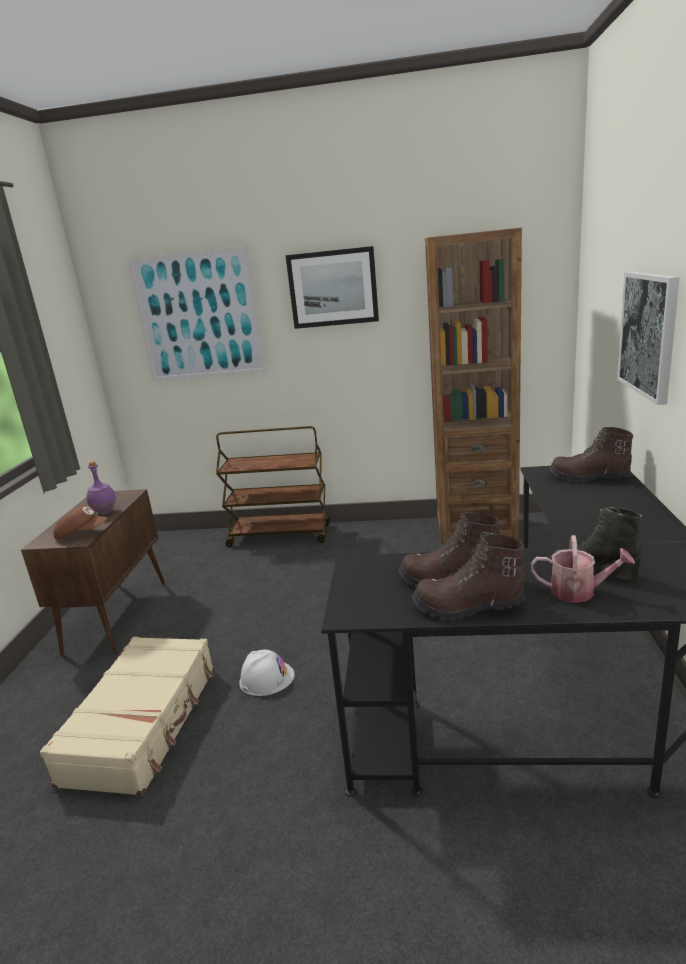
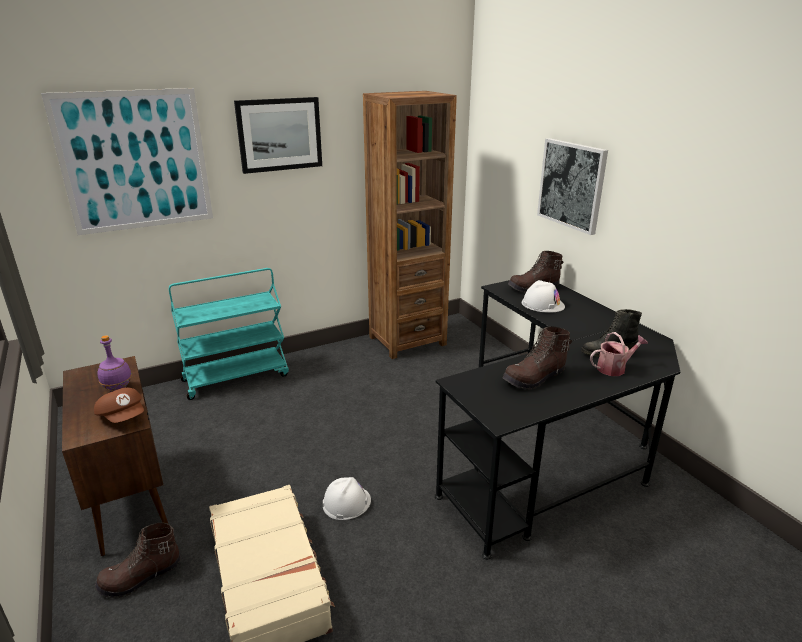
camera: 35 degrees left, 5 degrees up
(82, 534) = (123, 417): brown cap -> brown cap turned 75 degrees clockwise
(281, 535) = (236, 377): brown cart -> turquoise cart
(468, 607) = (567, 394): brown boot -> brown boot (141, 577)
(576, 497) = (542, 304): none -> white hard hat

